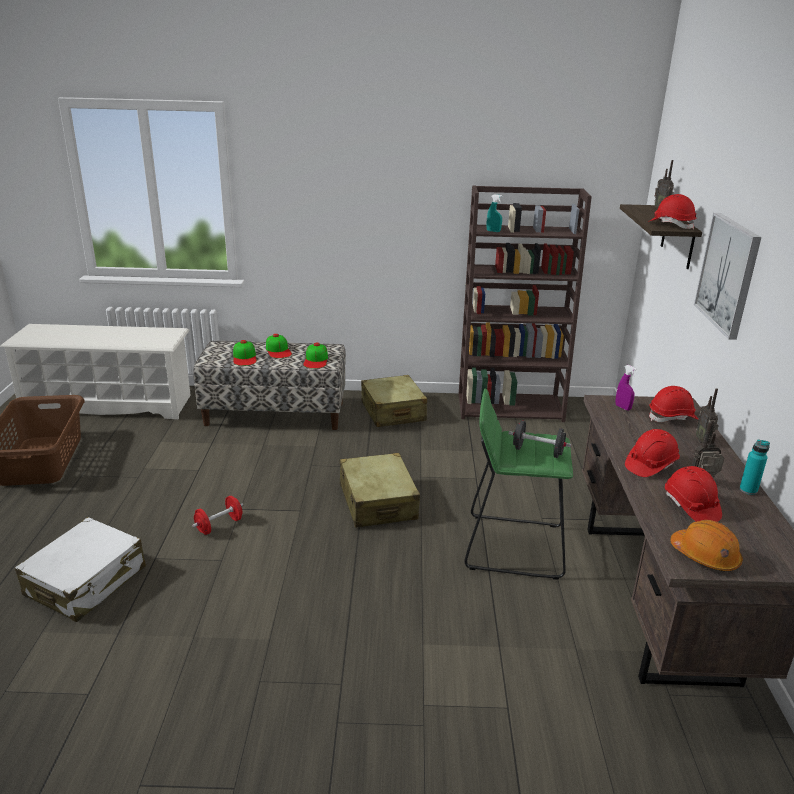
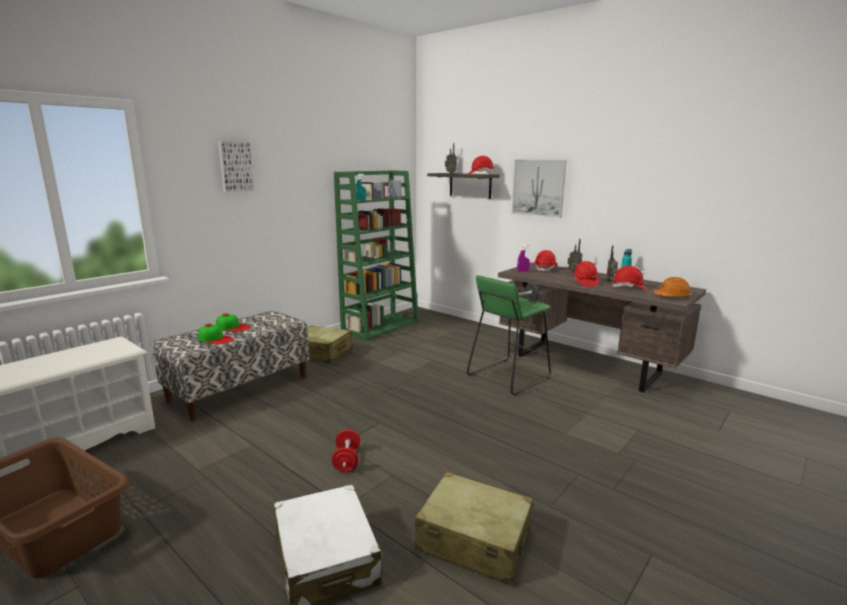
camera: 50 degrees left, 10 degrees down
(316, 360) = (277, 322): cap -> none
(330, 172) = (235, 166): none -> picture
(378, 502) = (411, 394): beige suitcase -> beige suitcase (473, 540)
(511, 407) = (380, 326): brown bookcase -> green bookcase

